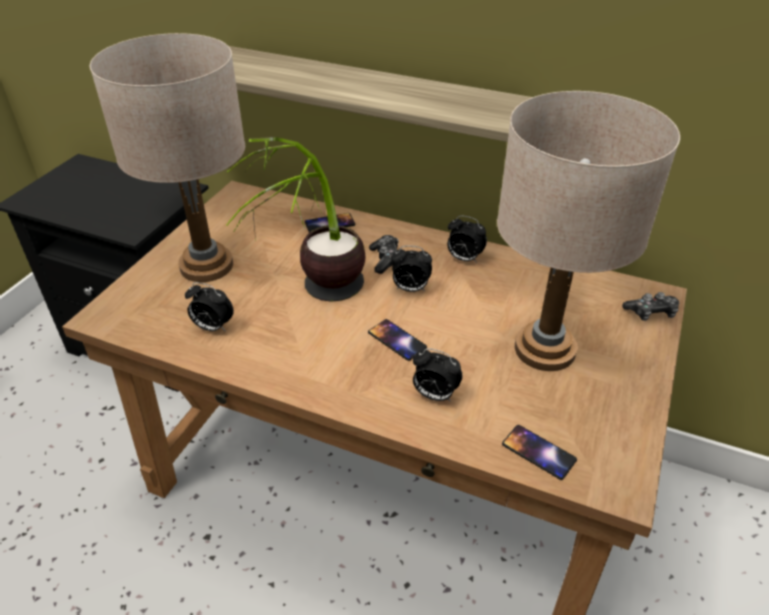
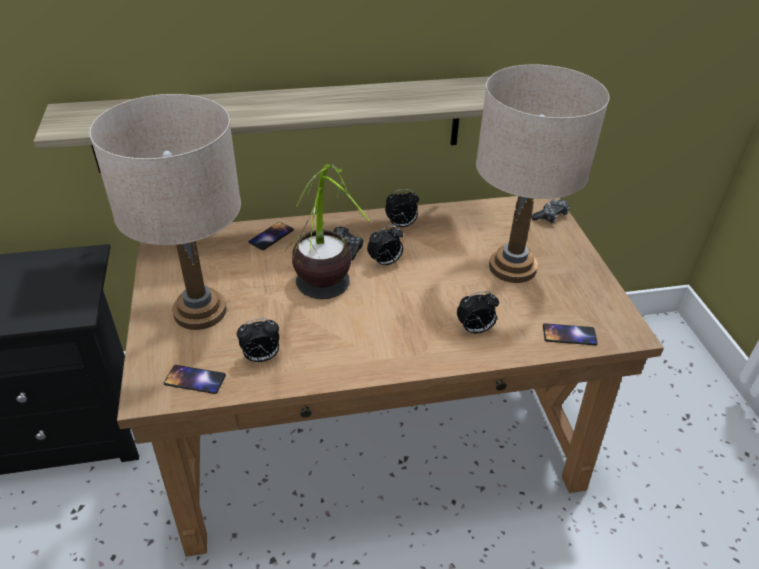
camera: 35 degrees left, 0 degrees up
(397, 340) = (413, 304): phone -> phone (195, 380)

